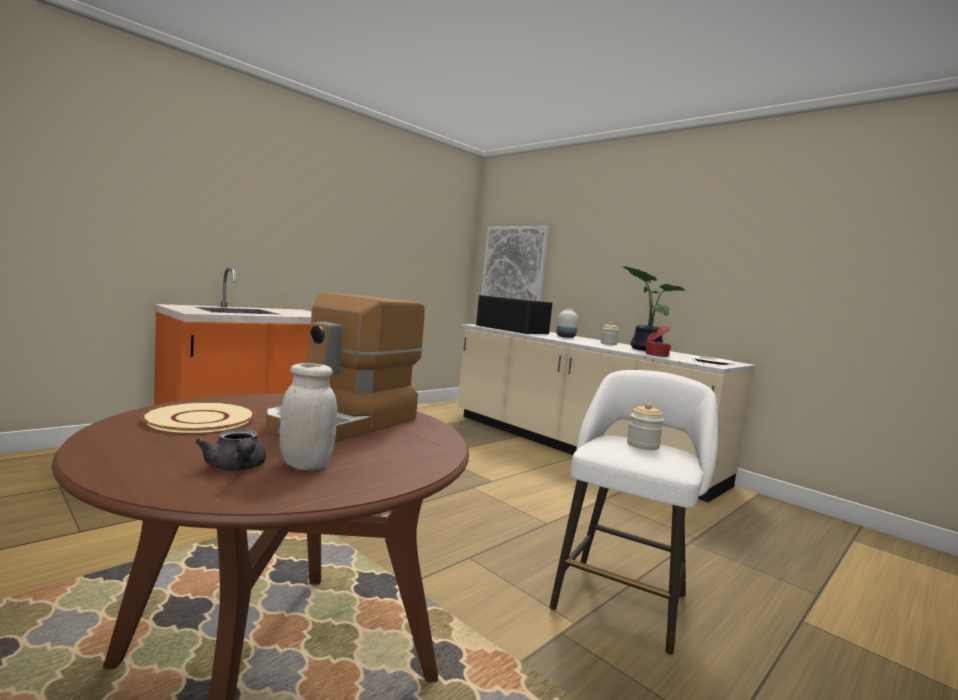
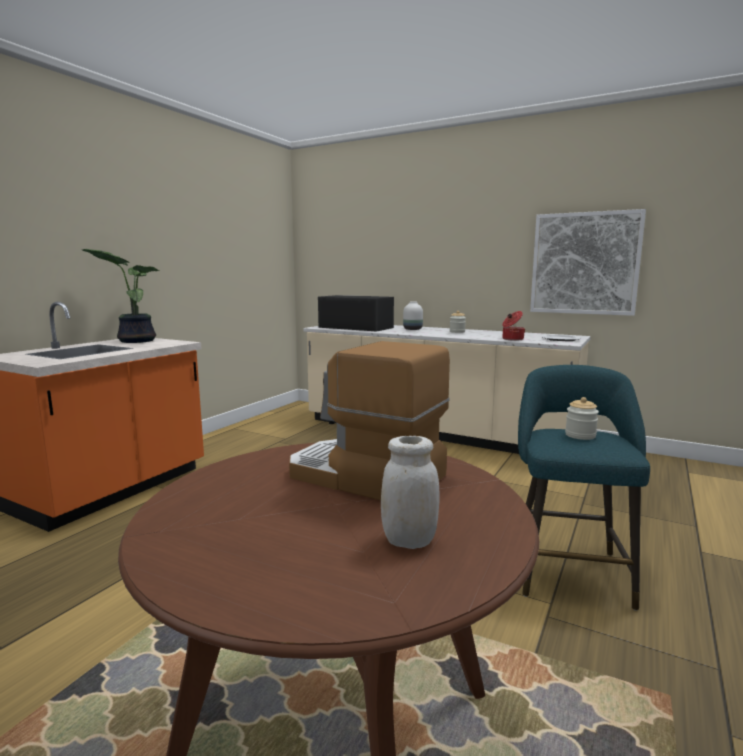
camera: 15 degrees left, 5 degrees up
(200, 419) = (226, 508): beige plate -> none
(236, 468) = (356, 564): grey teapot -> none
(345, 423) = (364, 477): coffee machine -> coffee machine turned 105 degrees clockwise
(514, 265) = (341, 261): picture -> picture (584, 263)
(622, 598) = (569, 569): white stool -> turquoise stool
(644, 349) = (492, 333): potted plant -> potted plant (135, 341)

